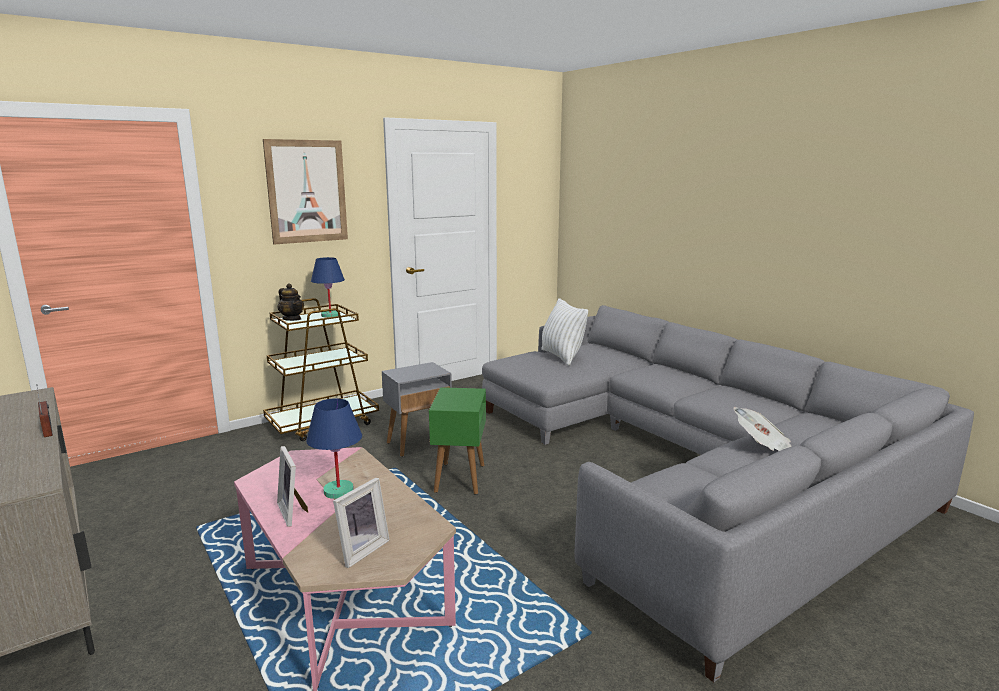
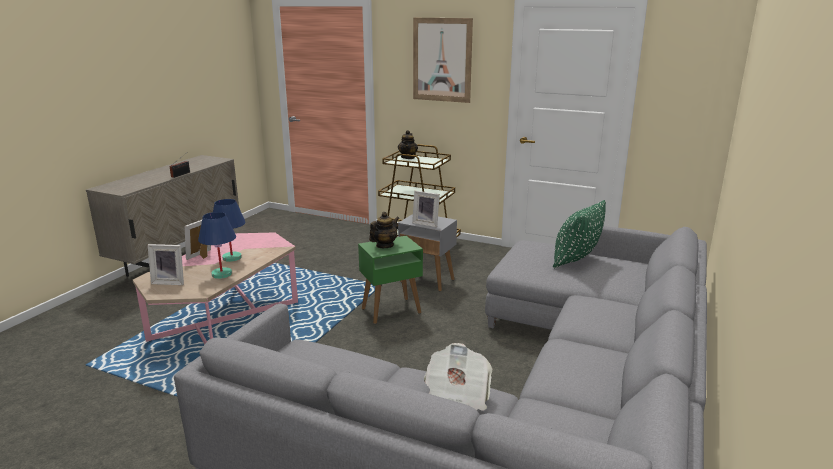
camera: 60 degrees right, 5 degrees up
(330, 315) = (432, 161): blue table lamp -> blue table lamp (222, 274)
(423, 373) = (426, 223): none -> picture frame
(455, 400) = (384, 245): none -> teapot
(562, 356) = (575, 260): white pillow -> green pillow

